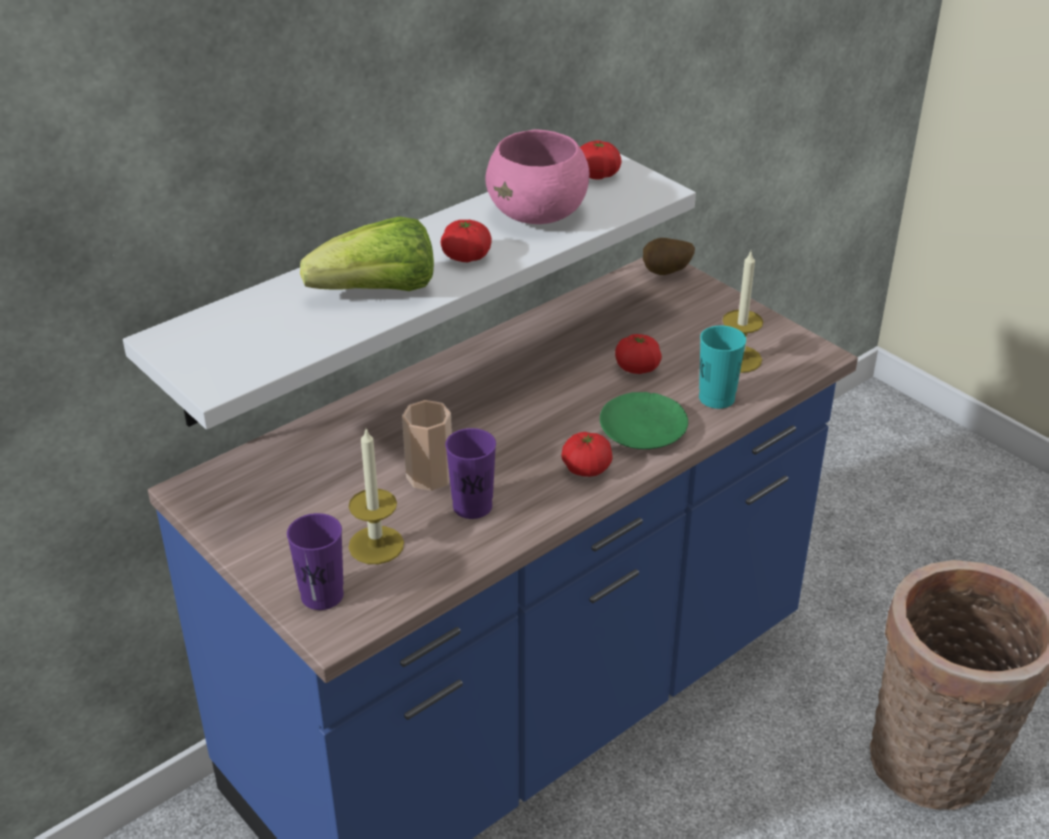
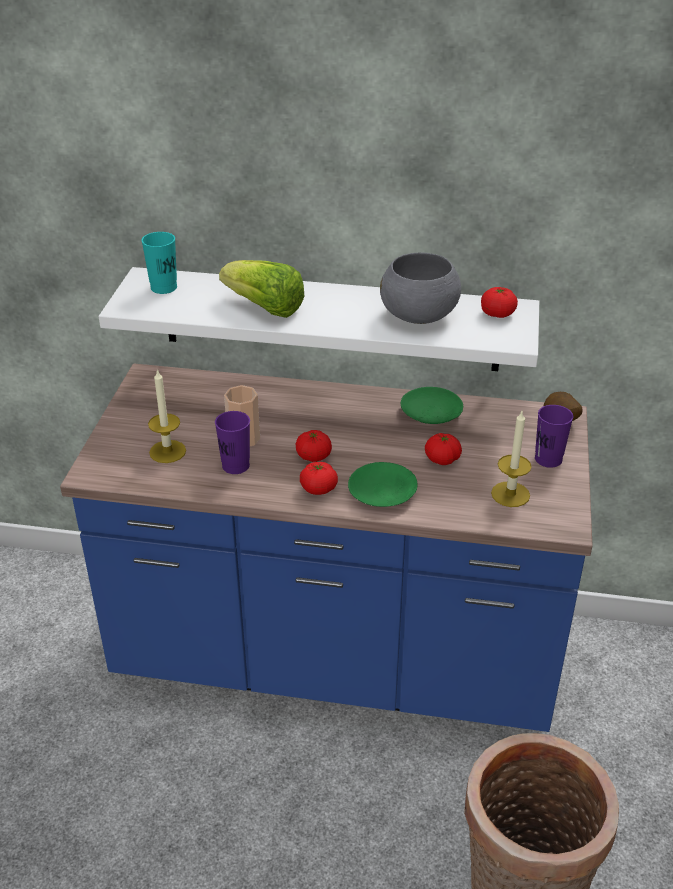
camera: 50 degrees right, 0 degrees up
(322, 595) = (111, 456): purple cup -> purple cup (548, 459)
(466, 257) = (338, 316): tomato -> tomato (313, 456)
(538, 214) = (419, 316): pink bowl -> grey bowl
(554, 334) = (431, 413): none -> green plate
(716, 398) = (455, 505): turquoise cup -> turquoise cup (164, 287)

